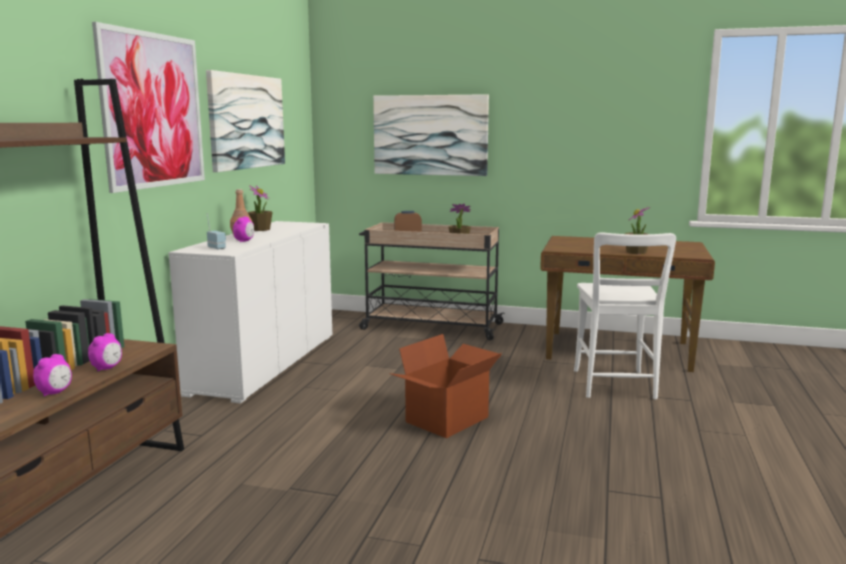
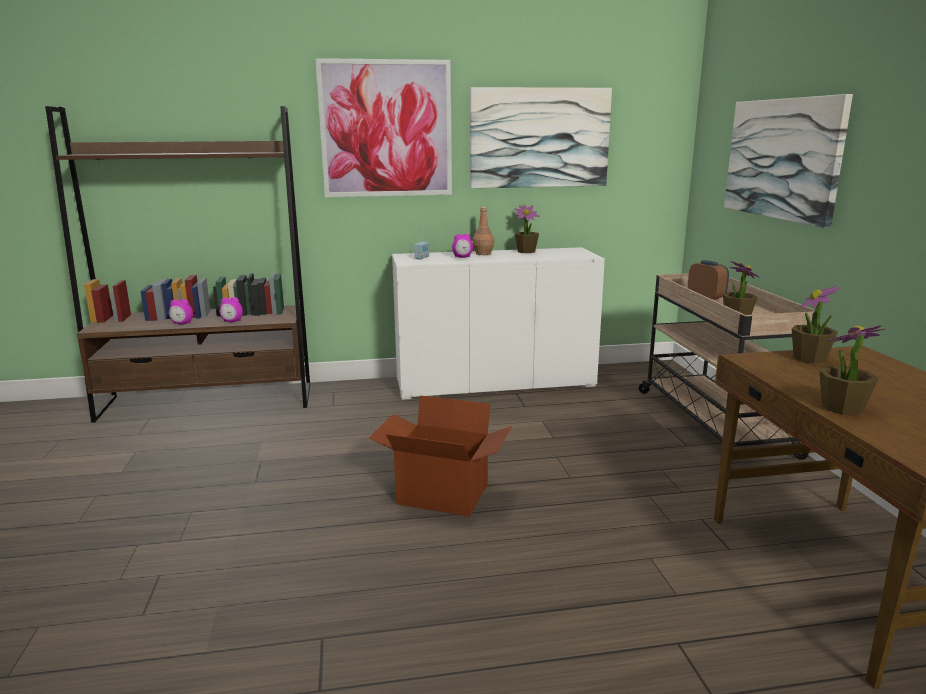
camera: 65 degrees right, 5 degrees up
(566, 243) = (810, 359): none -> potted plant
(615, 386) = (678, 598): white chair -> none

